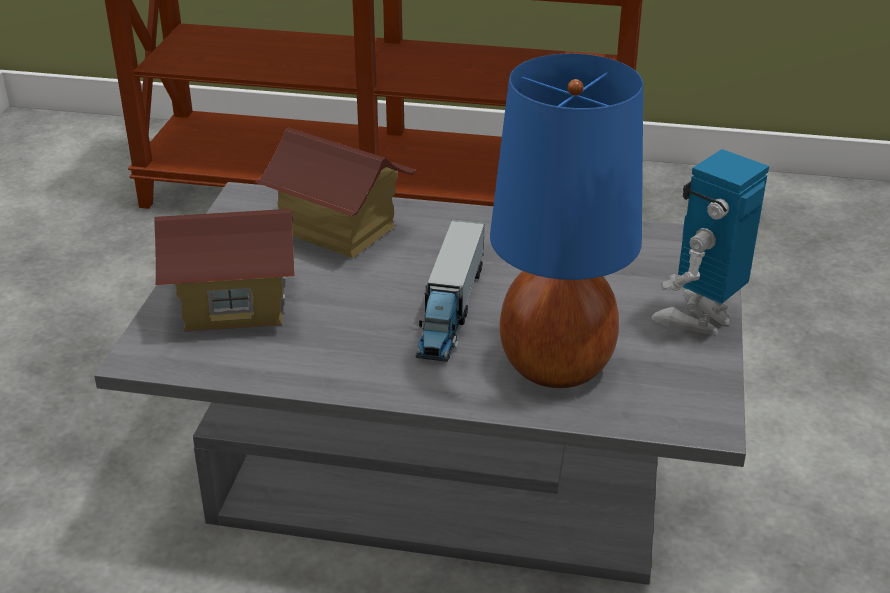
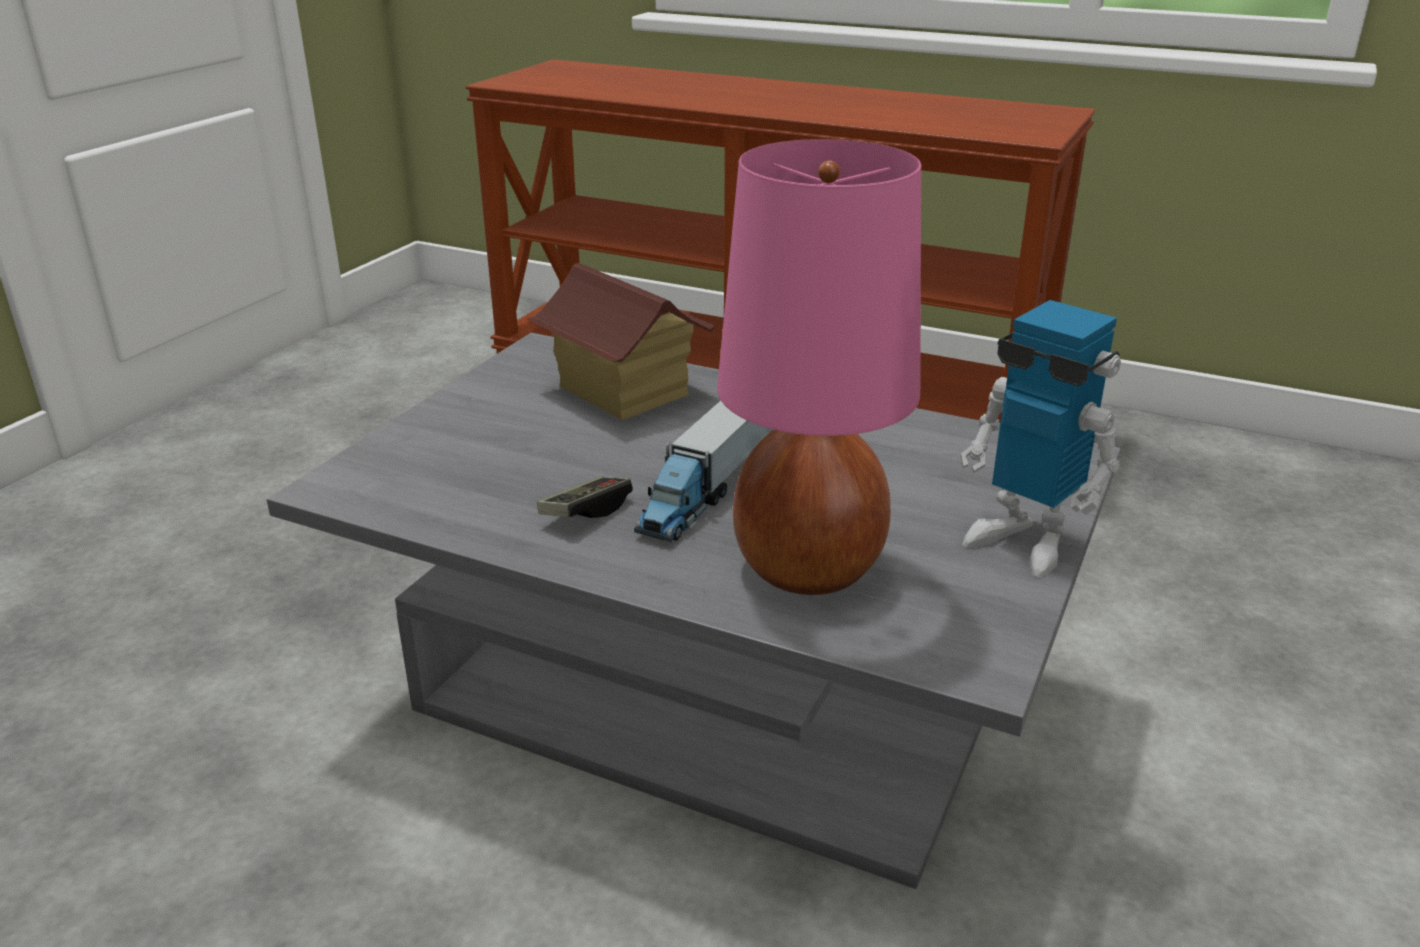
camera: 15 degrees right, 5 degrees down
(234, 305) = (461, 450): toy house -> none
(366, 345) = (586, 512): none -> game controller
(555, 366) = (806, 568): blue table lamp -> pink table lamp
(699, 318) = (1024, 541): toy robot -> toy robot turned 105 degrees counterclockwise

